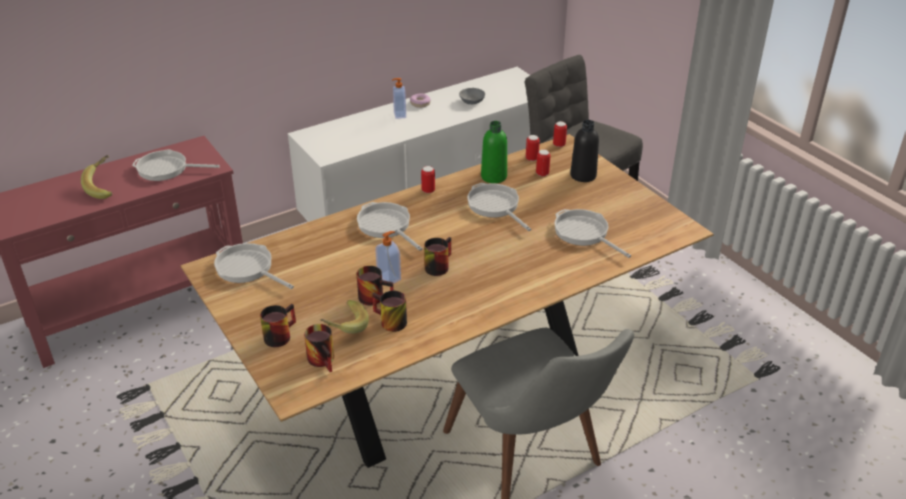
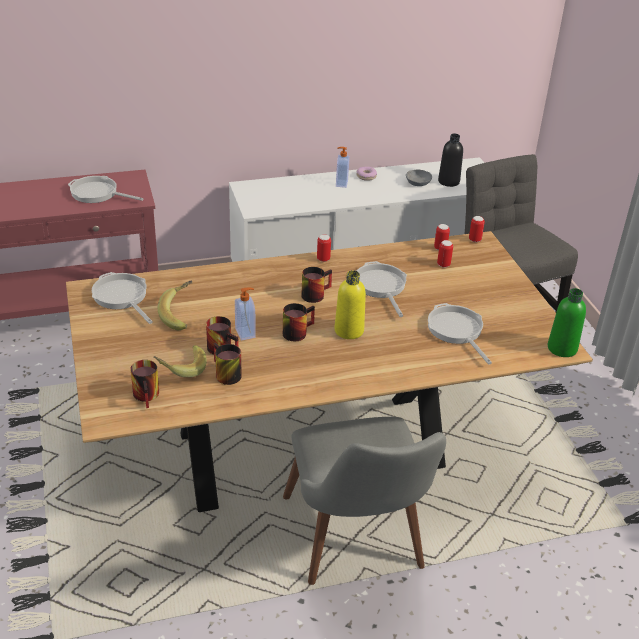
camera: 15 degrees right, 0 degrees up
(104, 187) = (37, 199): banana -> banana (181, 315)
(278, 334) = (119, 363): mug -> mug (314, 293)
(386, 226) = (266, 284): frying pan -> none
(486, 254) = (349, 331): none -> yellow bottle
(493, 176) = (393, 258): green bottle -> green bottle (562, 348)
(583, 175) = (484, 274): black bottle -> black bottle (448, 181)

